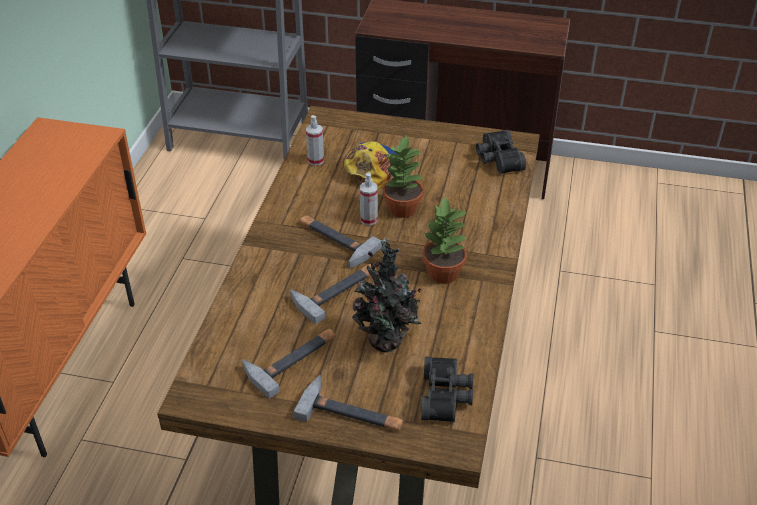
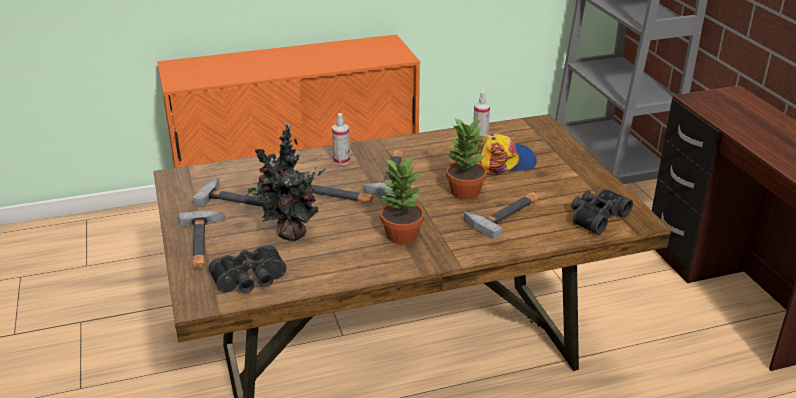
camera: 60 degrees right, 10 degrees down
(368, 219) = (433, 181): spray bottle -> spray bottle (341, 161)
(456, 202) = (505, 214): none -> hammer

